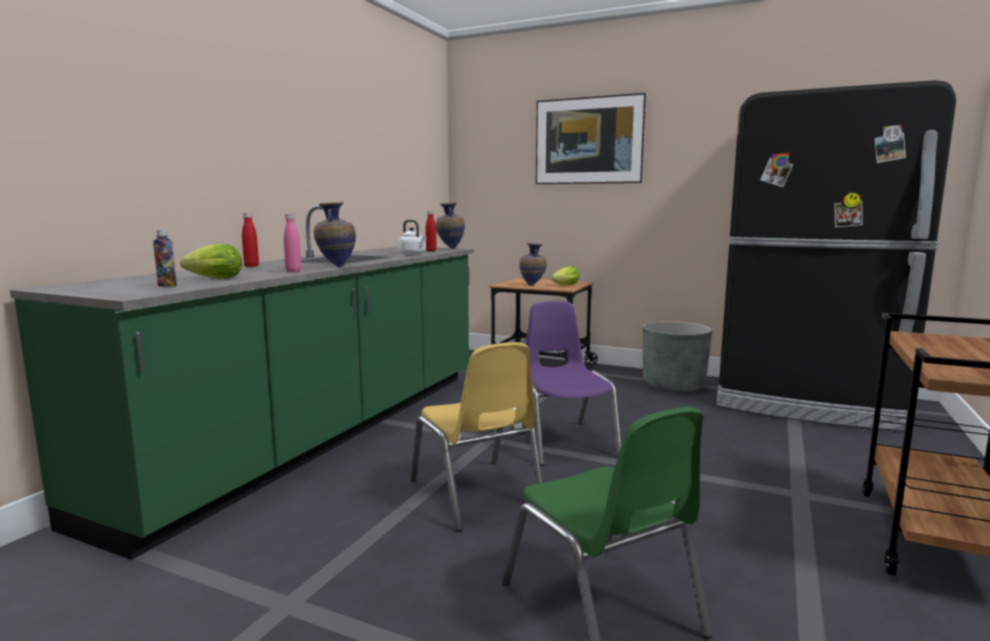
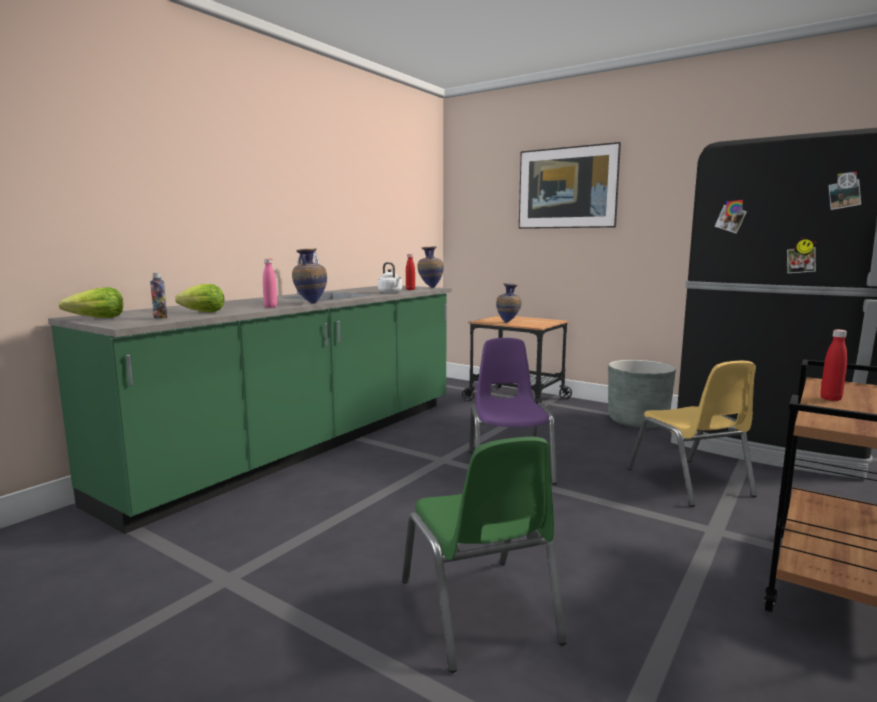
camera: 10 degrees right, 0 degrees up
(251, 266) = (243, 301): red bottle -> red bottle (830, 399)
(476, 494) = (411, 506): yellow chair -> yellow chair (689, 482)
(565, 285) = (538, 323): lettuce -> lettuce (97, 319)

